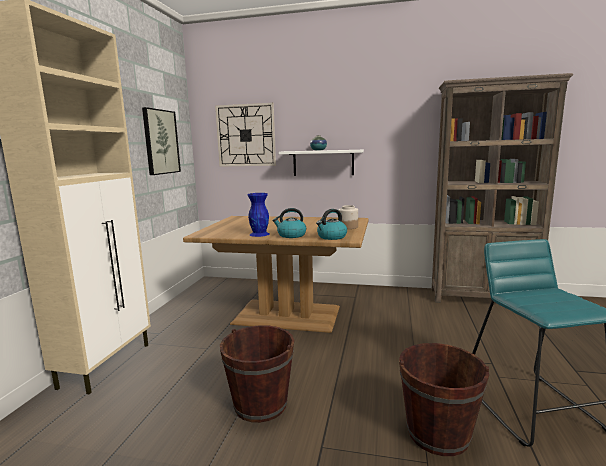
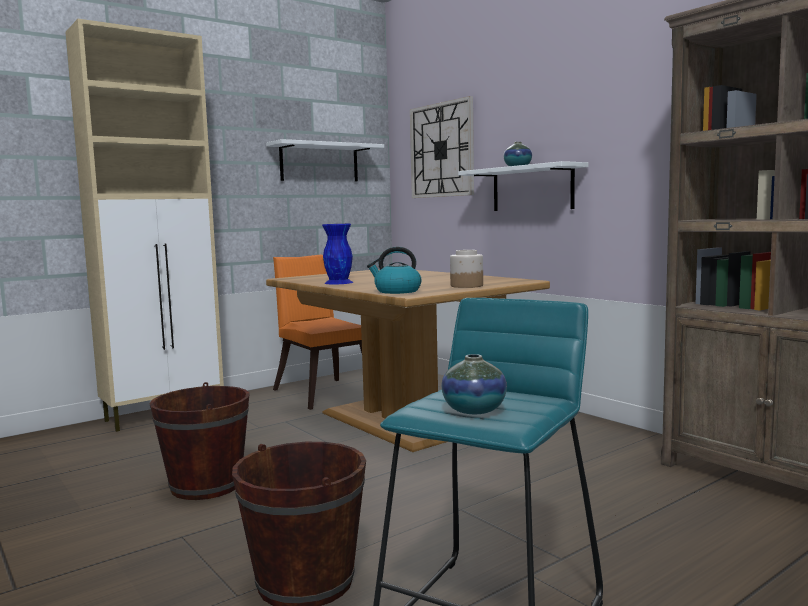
camera: 40 degrees right, 5 degrees down
(161, 142) = (319, 163): picture -> white shelf
(198, 309) = (322, 392): none -> orange chair
(291, 235) = (363, 286): kettle -> none
(564, 305) = (474, 410): none -> vase

